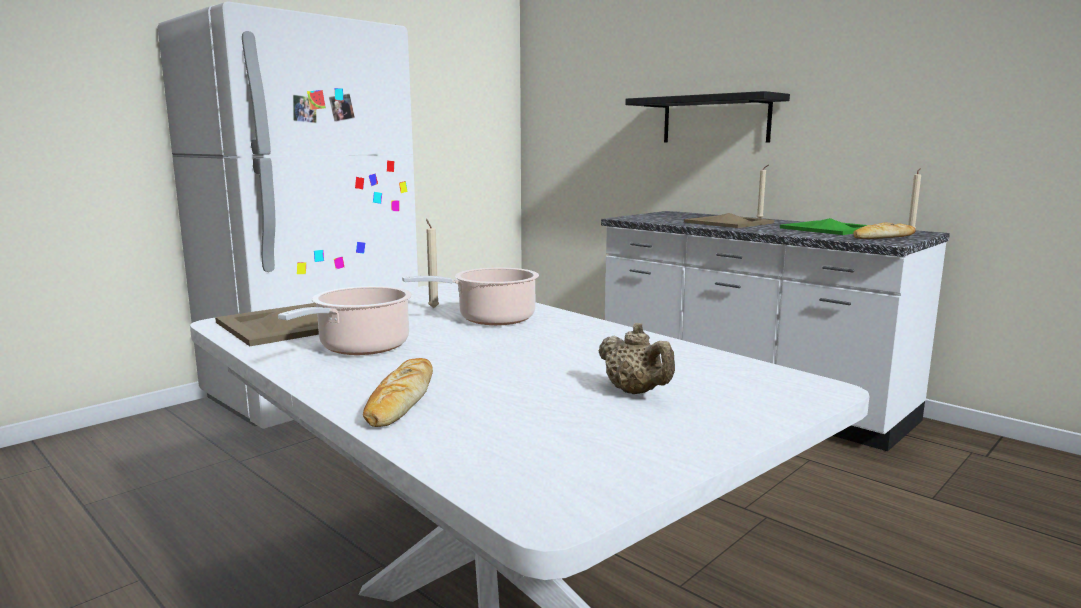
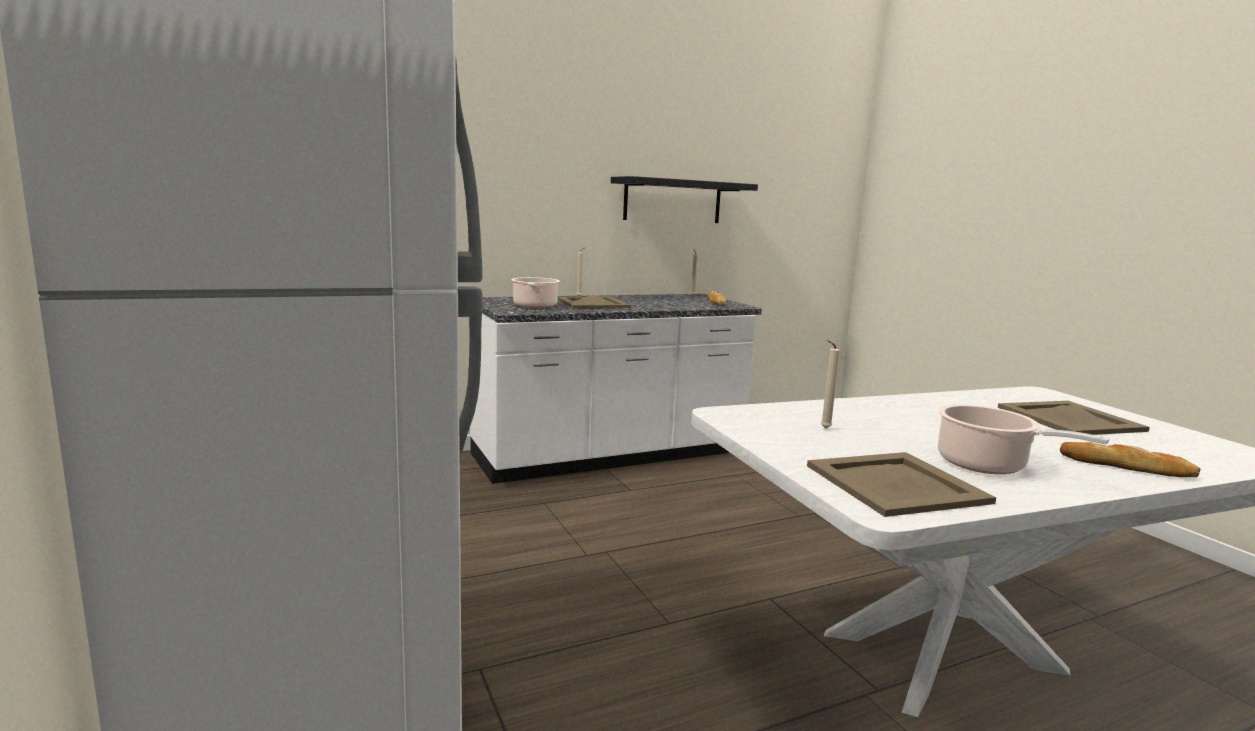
camera: 70 degrees left, 0 degrees up
(491, 319) = (875, 419): cooking pot -> cooking pot (534, 306)
(635, 392) = (1069, 418): beige teapot -> beige tray
(715, 120) = (514, 202): black shelf -> black shelf (673, 201)
(829, 228) = (660, 299): green tray -> none

